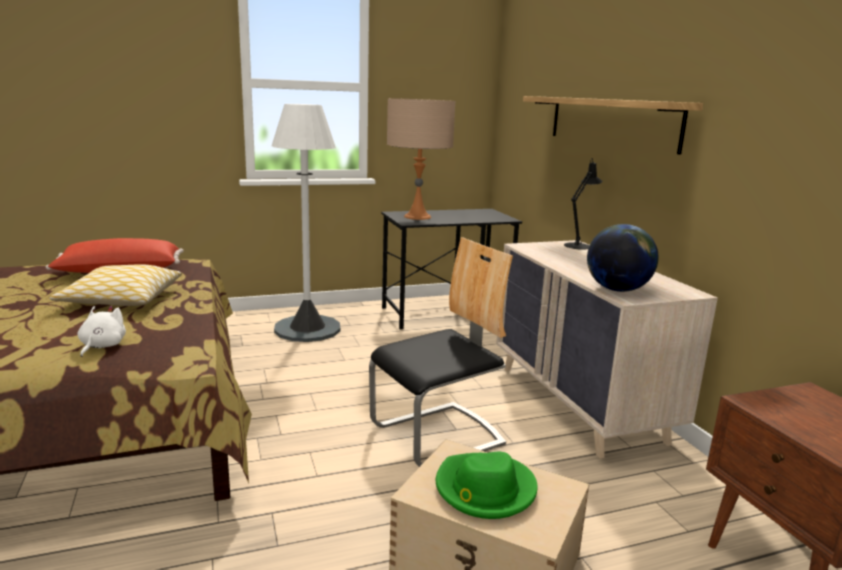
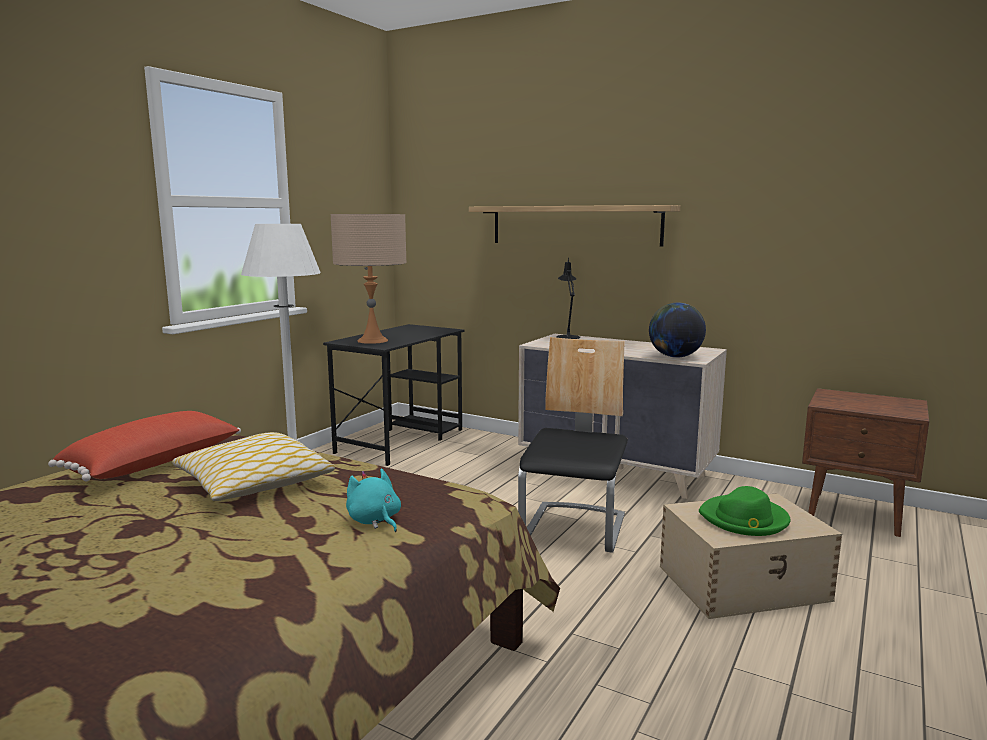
camera: 40 degrees left, 5 degrees down
(101, 346) = (374, 521): white plush toy -> turquoise plush toy

